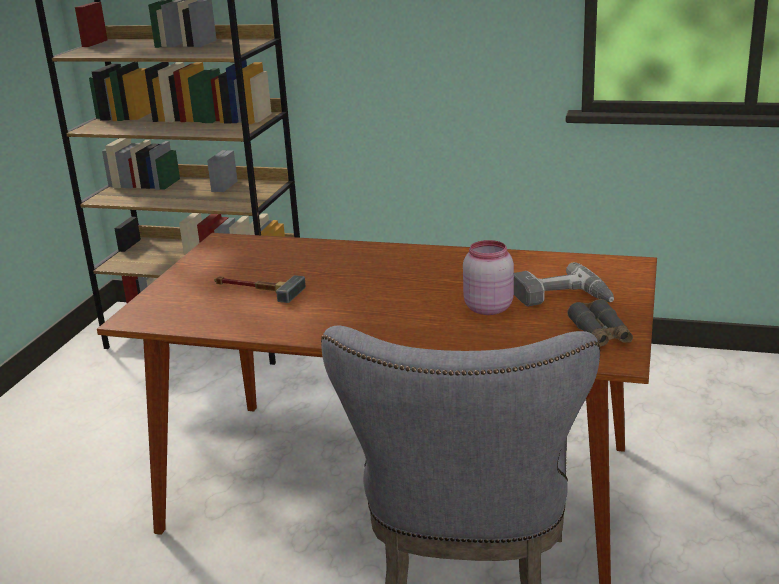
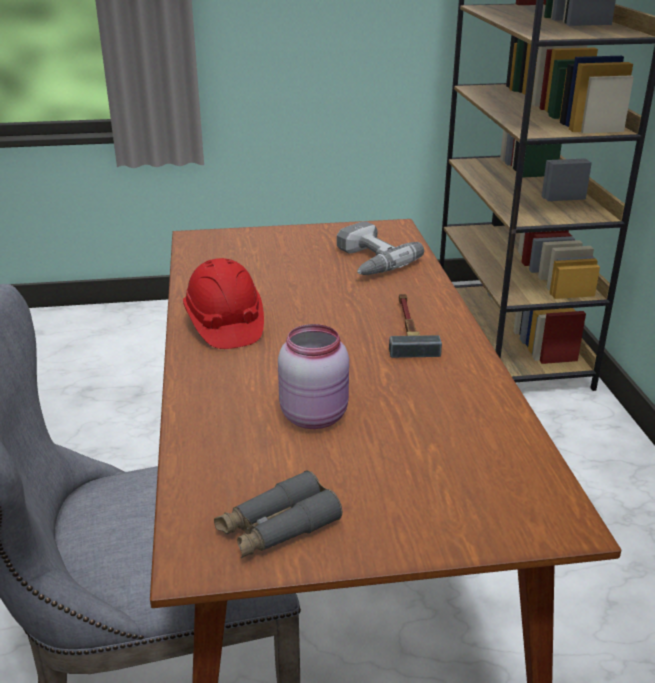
camera: 65 degrees right, 5 degrees up
(255, 290) = (285, 271): hammer -> hammer (408, 328)
(329, 323) = (224, 325): none -> red hard hat
(562, 299) = (377, 473): power drill -> power drill (367, 261)

